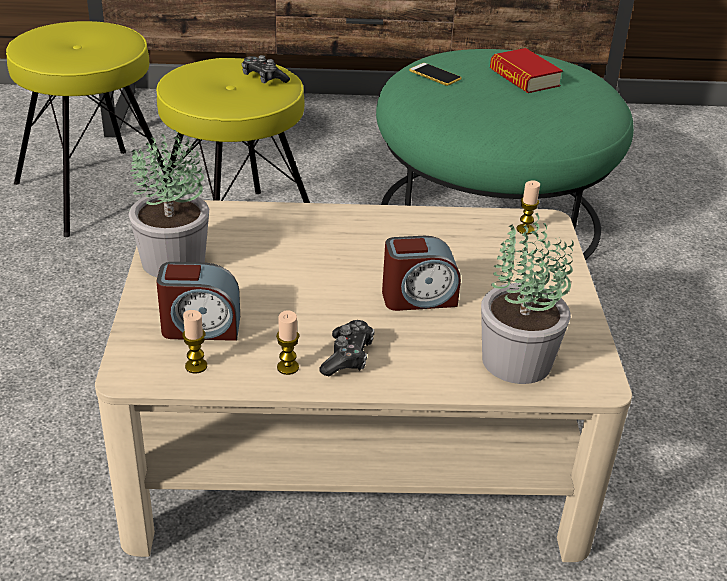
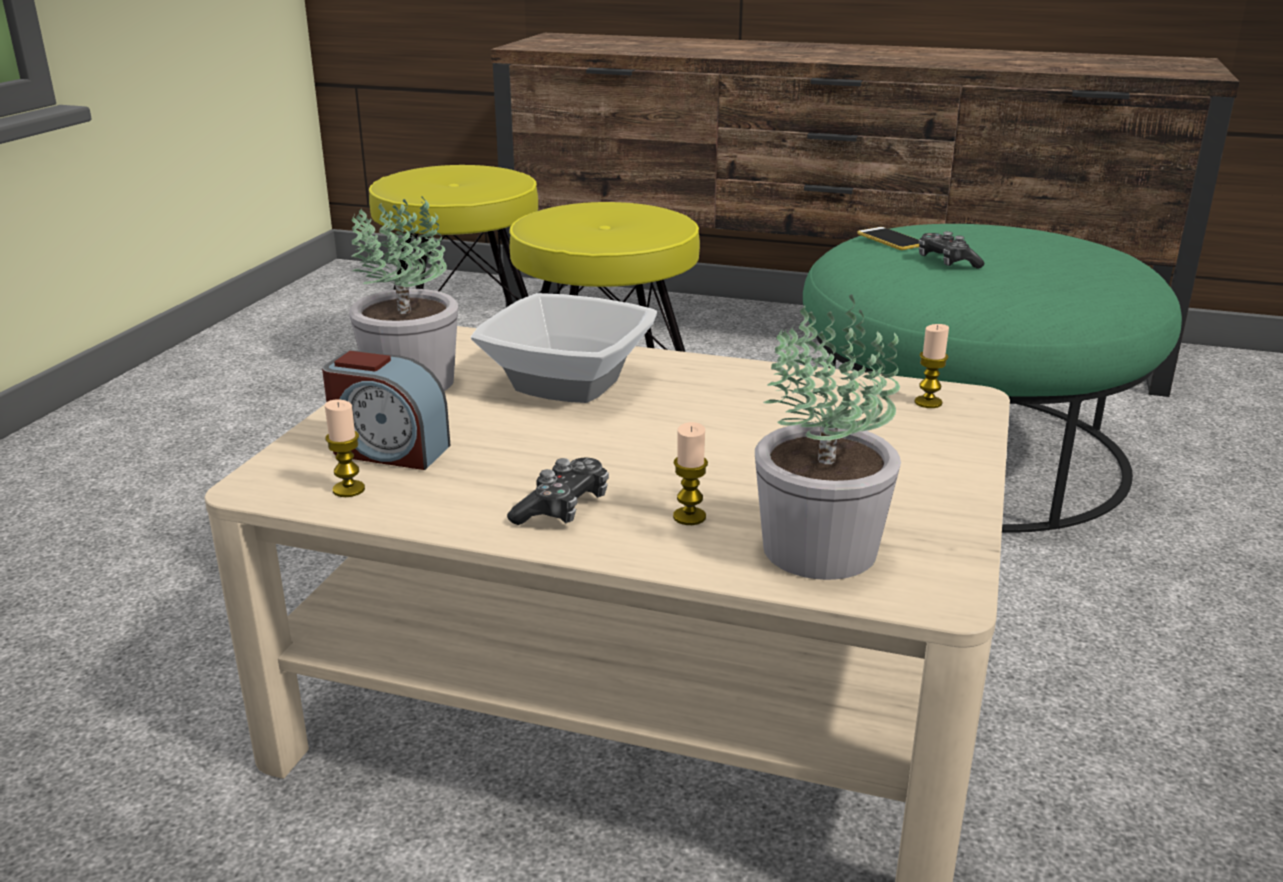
camera: 20 degrees right, 10 degrees down
(263, 78) = (648, 219): game controller -> game controller (946, 262)
(288, 245) = (571, 383): none -> bowl
(288, 367) = (469, 508): candle -> candle (689, 517)
(418, 298) = (715, 457): alarm clock -> none
(524, 78) = (1019, 250): book -> none

